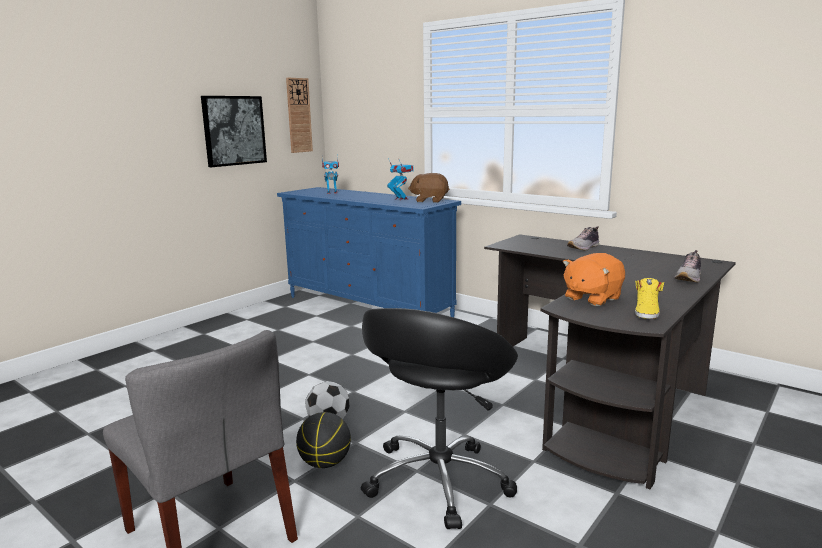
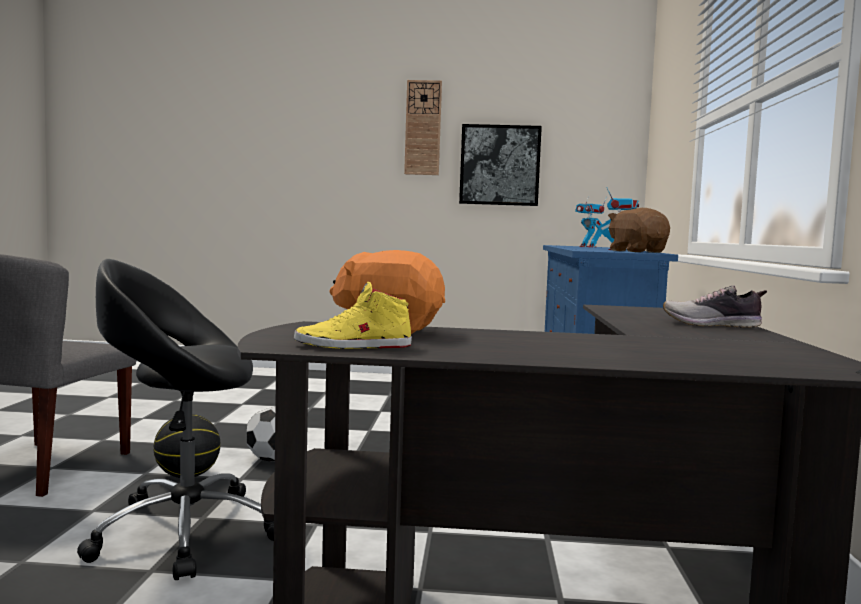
camera: 55 degrees right, 10 degrees down
(299, 115) = (602, 152): wall clock -> wall clock (423, 128)
(689, 278) = (652, 360): shoe -> none

